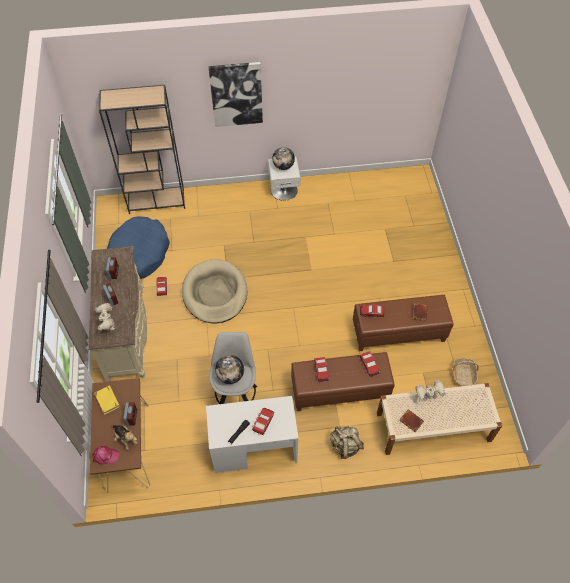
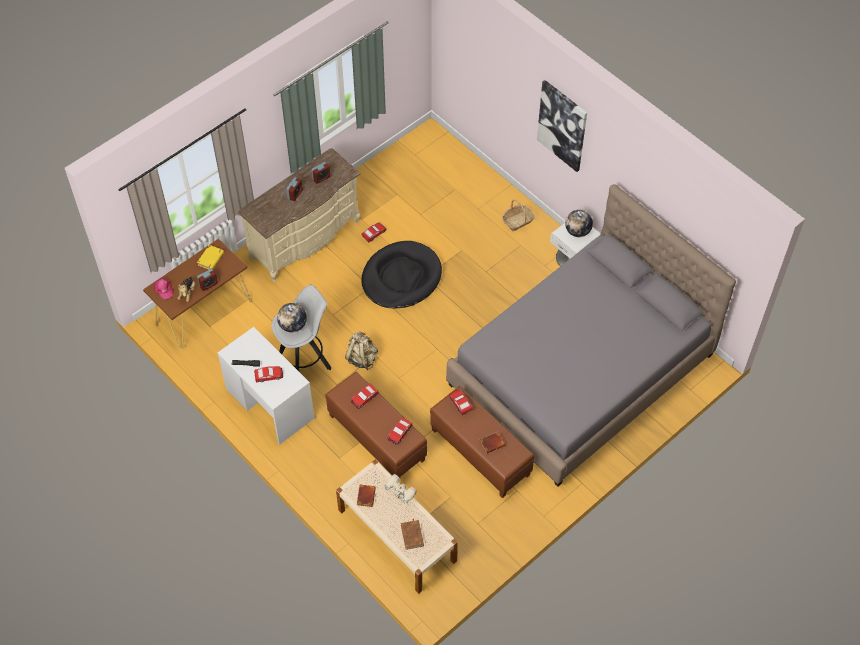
camera: 55 degrees right, 0 degrees up
(108, 325) = (268, 209): toy robot -> none
(139, 253) = (396, 193): blue dog bed -> none
(157, 201) = (466, 166): bookcase -> none
(215, 293) = (401, 277): beige dog bed -> black dog bed
(345, 446) = (323, 473): beige backpack -> beige backpack (362, 358)
(375, 237) = (581, 370): none -> grey bed
(463, 374) = (476, 533): basket -> basket (518, 221)
(465, 409) = (412, 535): none -> brown book

